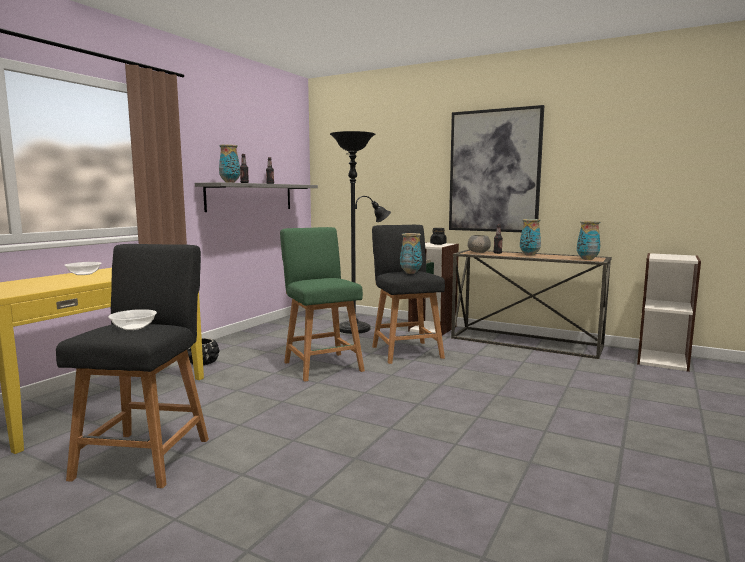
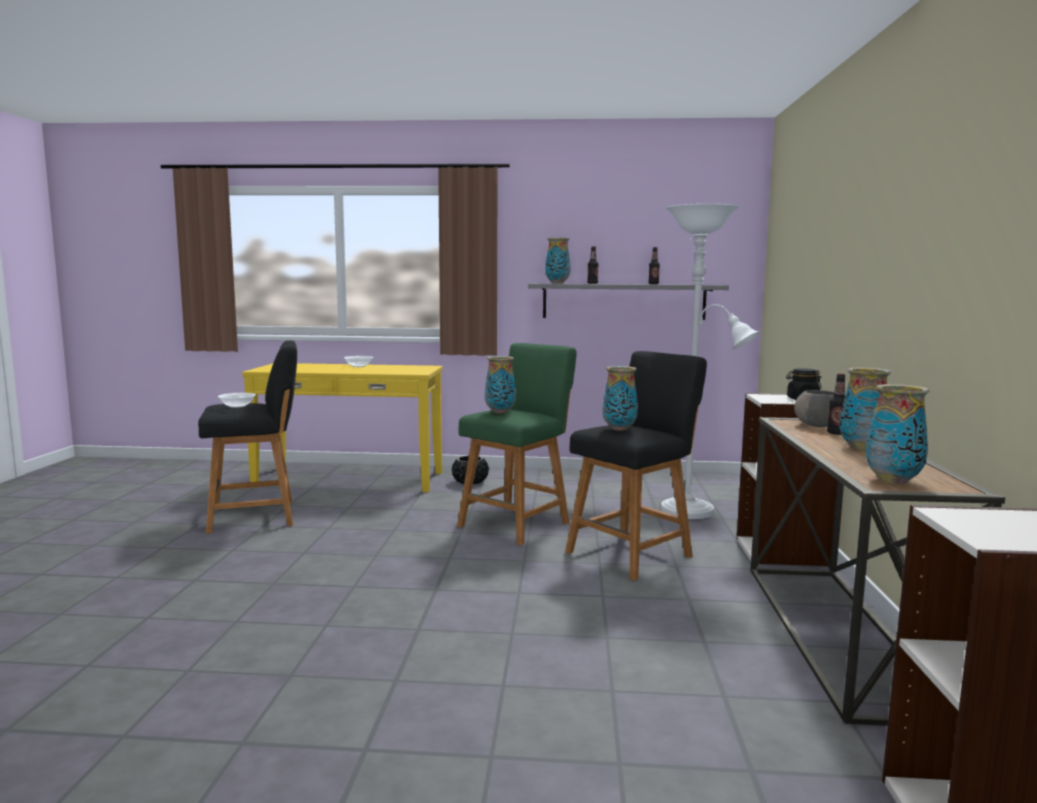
camera: 65 degrees right, 0 degrees up
(323, 280) = (499, 412): none -> vase
(358, 328) = (694, 512): black floor lamp -> white floor lamp
(494, 171) = (890, 261): picture -> none

